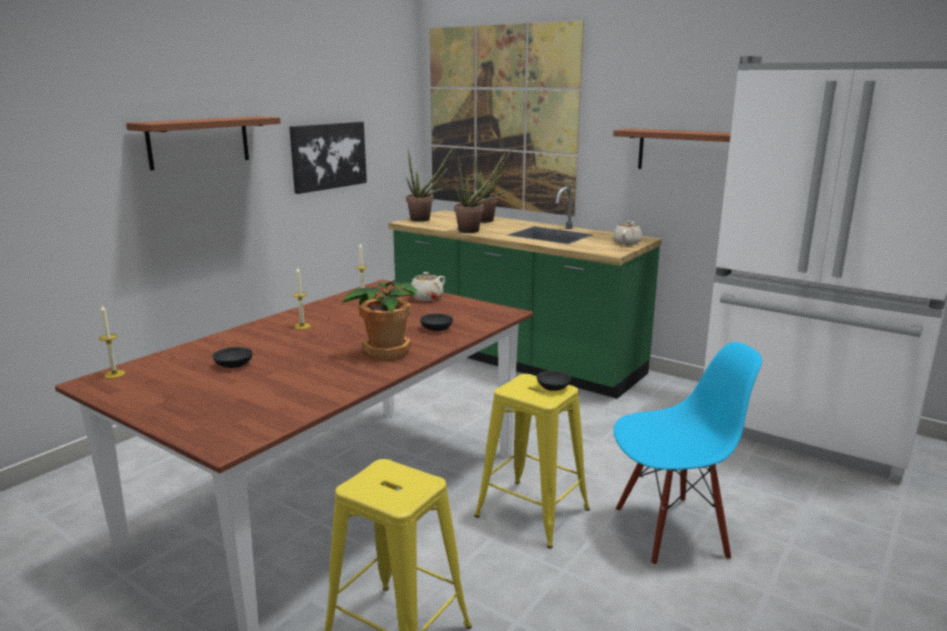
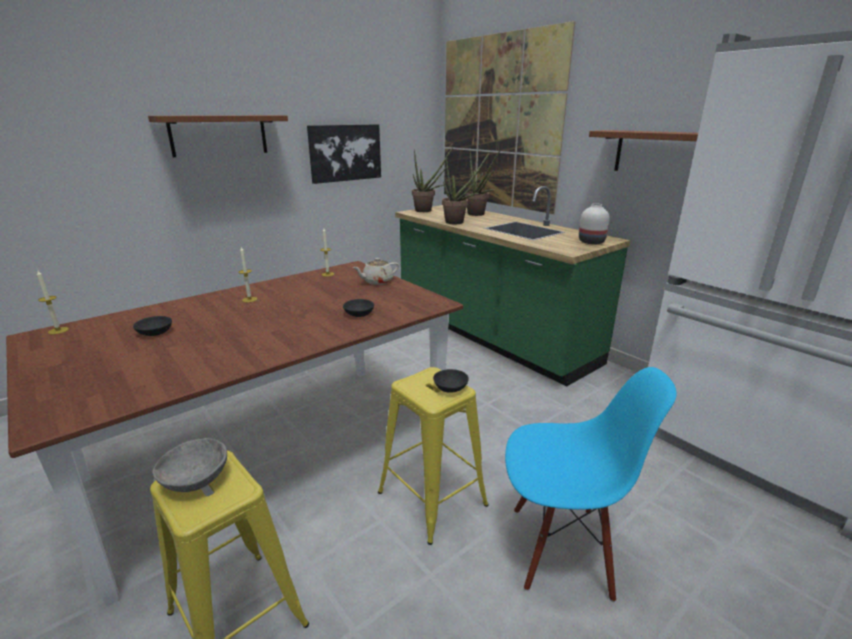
camera: 15 degrees right, 5 degrees up
(376, 480) = (196, 479): none -> grey bowl
(385, 352) = (290, 334): potted plant -> none
(627, 243) = (591, 242): beige teapot -> white vase

